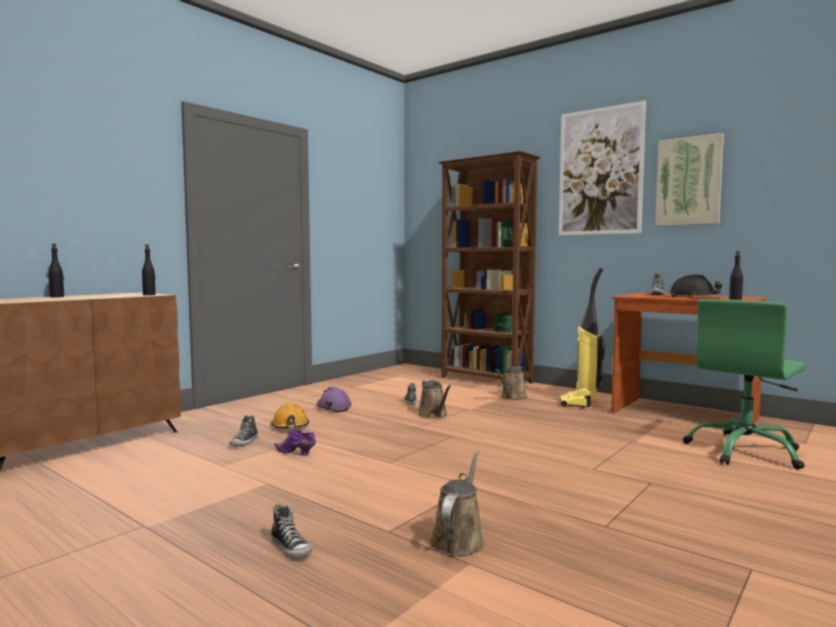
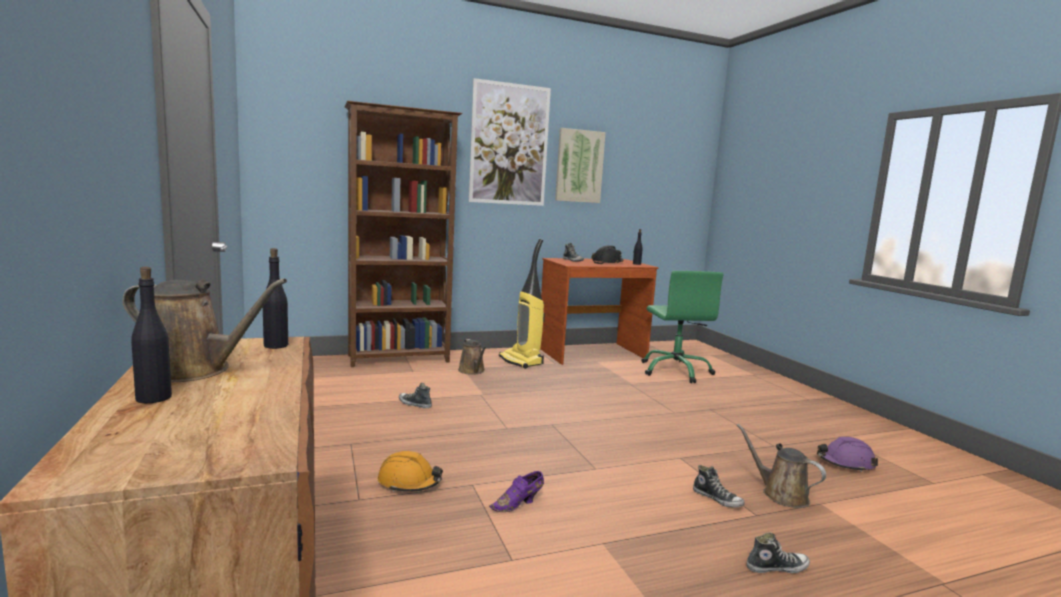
camera: 60 degrees left, 5 degrees up
(244, 442) = (436, 525): shoe -> shoe (717, 499)
(334, 407) = (369, 441): purple hard hat -> purple hard hat (845, 463)
(434, 415) = (480, 411): brown watering can -> brown watering can (193, 370)

